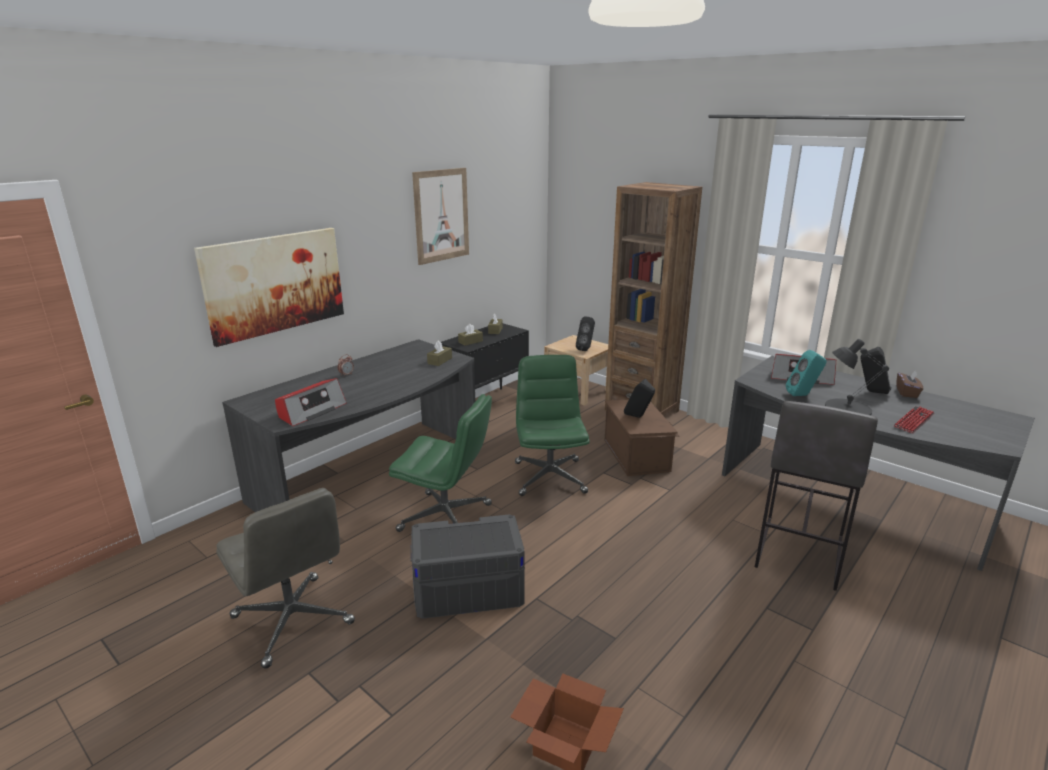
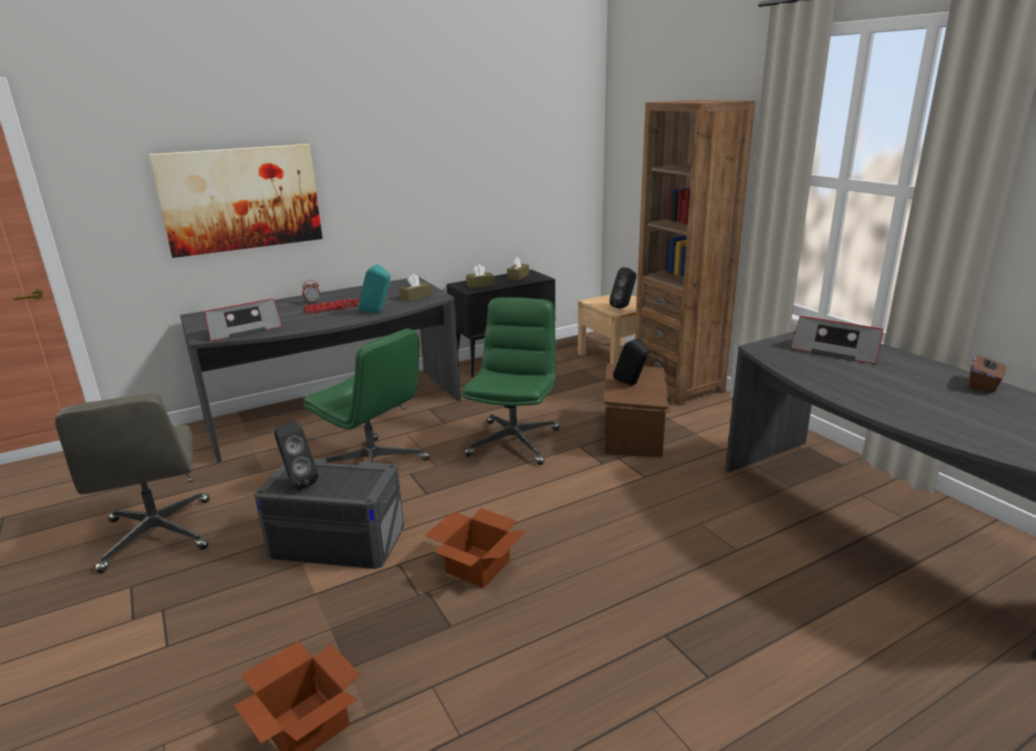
camera: 20 degrees right, 0 degrees up
(441, 215) = (451, 139): picture -> none
(598, 585) = (477, 565): none -> cardboard box
(798, 552) = (760, 578): grey stool -> none
(803, 395) = (815, 371): turquoise speaker -> turquoise speaker (377, 312)
(847, 408) = (866, 392): black table lamp -> none
(871, 391) = (926, 377): black speaker -> black speaker (297, 482)
(913, 420) = (957, 419): keyboard -> keyboard (334, 307)

